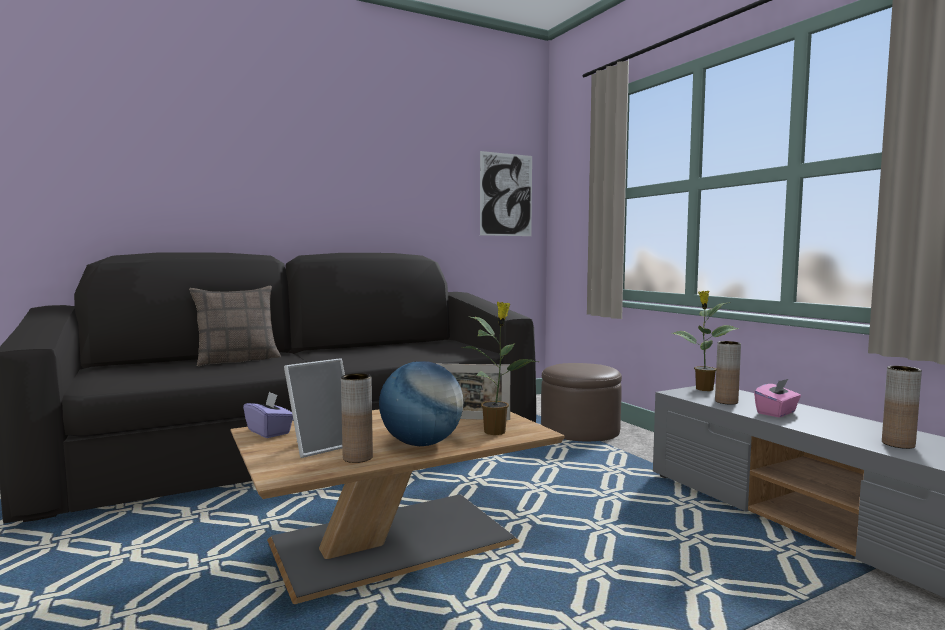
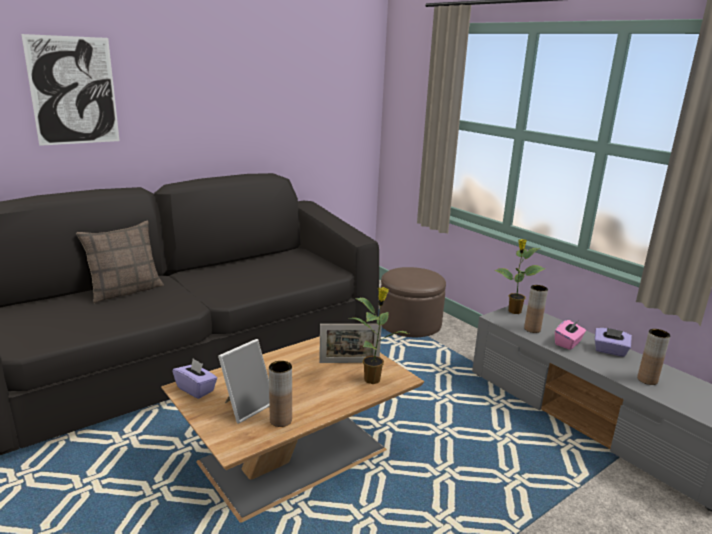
camera: 10 degrees left, 15 degrees up
(421, 444) = (322, 399): globe -> none
(506, 195) = (347, 107): picture -> picture (73, 91)
(839, 420) = (610, 351): none -> purple tissue box

